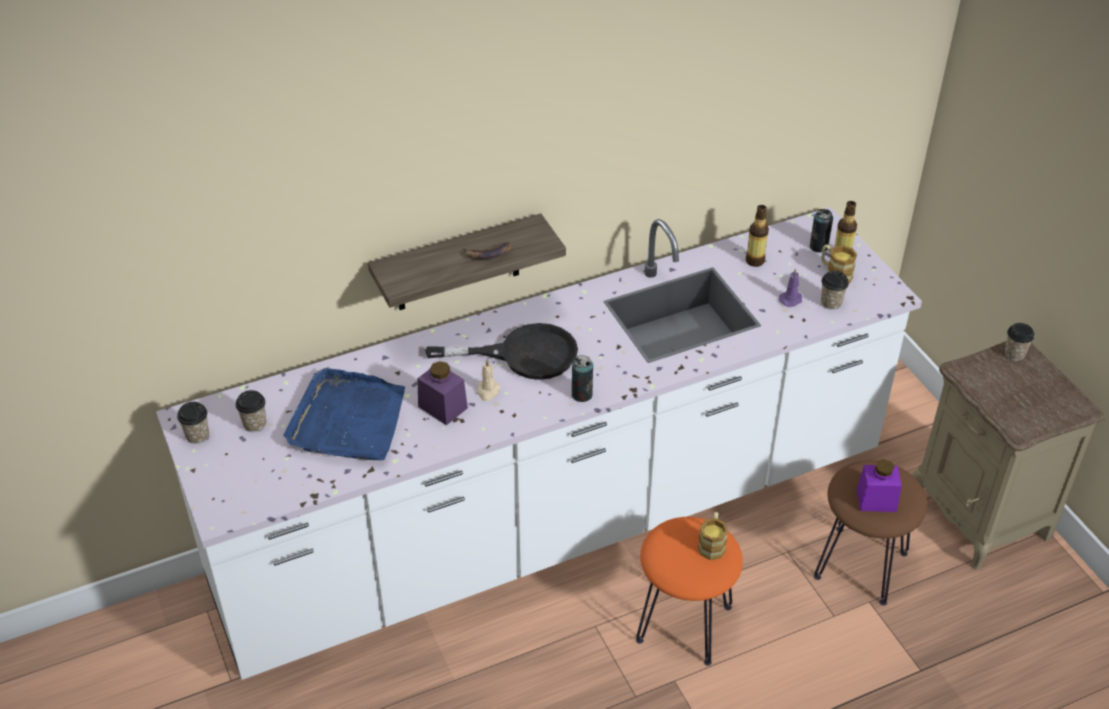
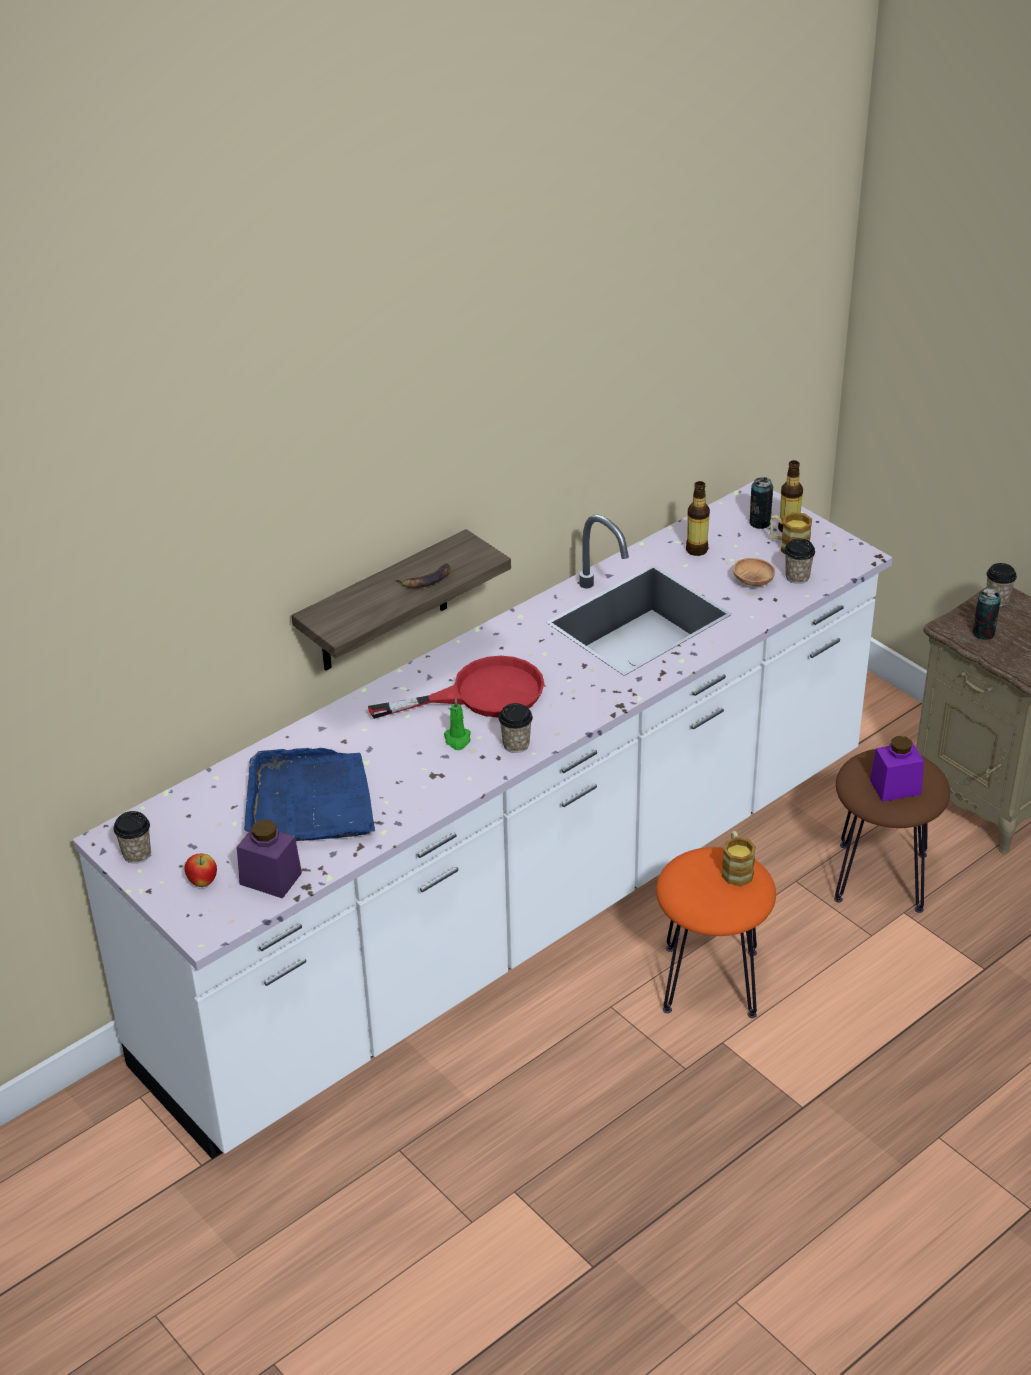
camera: 15 degrees left, 5 degrees down
(236, 472) = (202, 882): none -> apple
(255, 424) = (200, 828): cup -> cup (516, 745)
(442, 407) = (413, 766): purple jar -> purple jar (270, 878)
(488, 391) = (457, 740): beige candle -> green candle
(523, 355) = (481, 694): black frying pan -> red frying pan
(581, 395) = (565, 722): can -> can (983, 633)
(791, 299) = (753, 581): purple candle -> brown bowl

